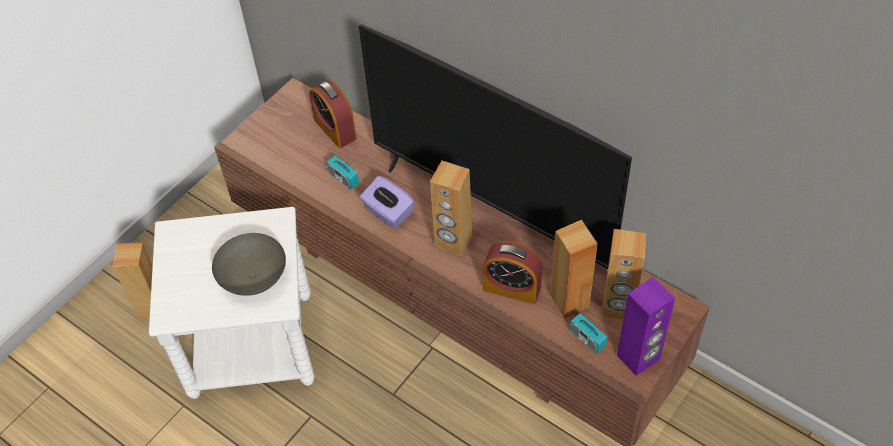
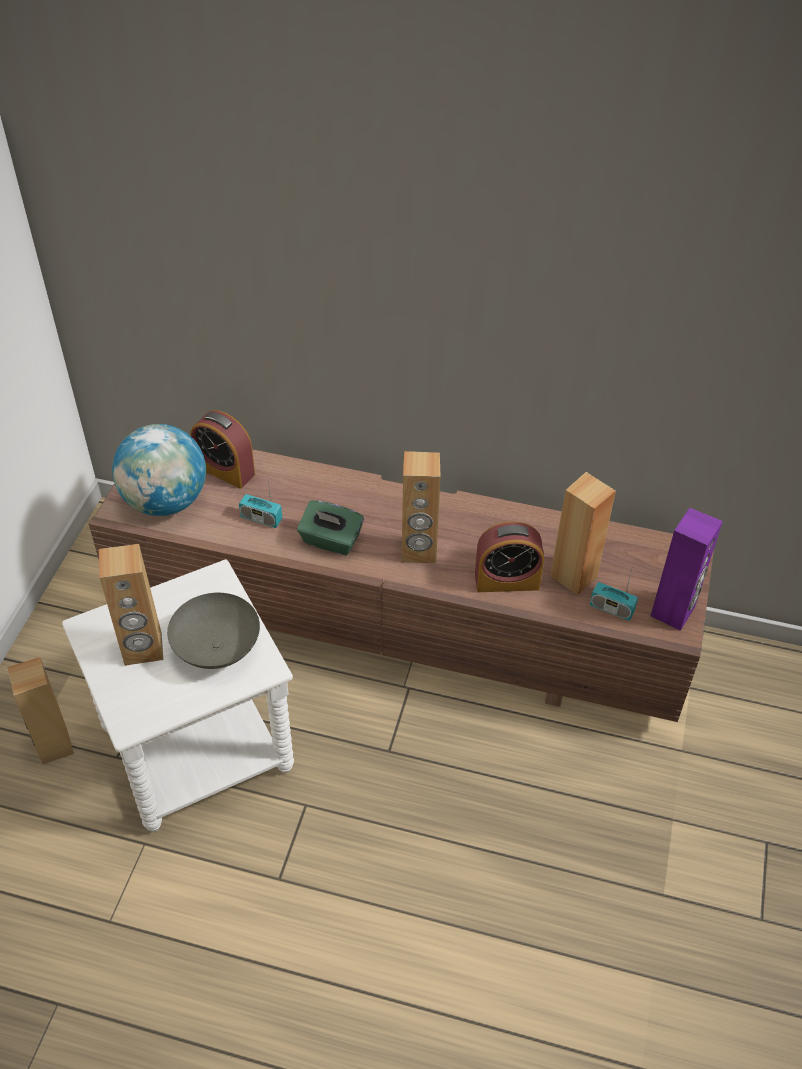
camera: 25 degrees left, 5 degrees down
(278, 144) = (165, 501): none -> globe
(388, 212) = (330, 541): purple tissue box -> green tissue box
(491, 211) = (443, 509): television -> none
(618, 307) = (626, 568): brown speaker -> brown speaker (143, 649)

